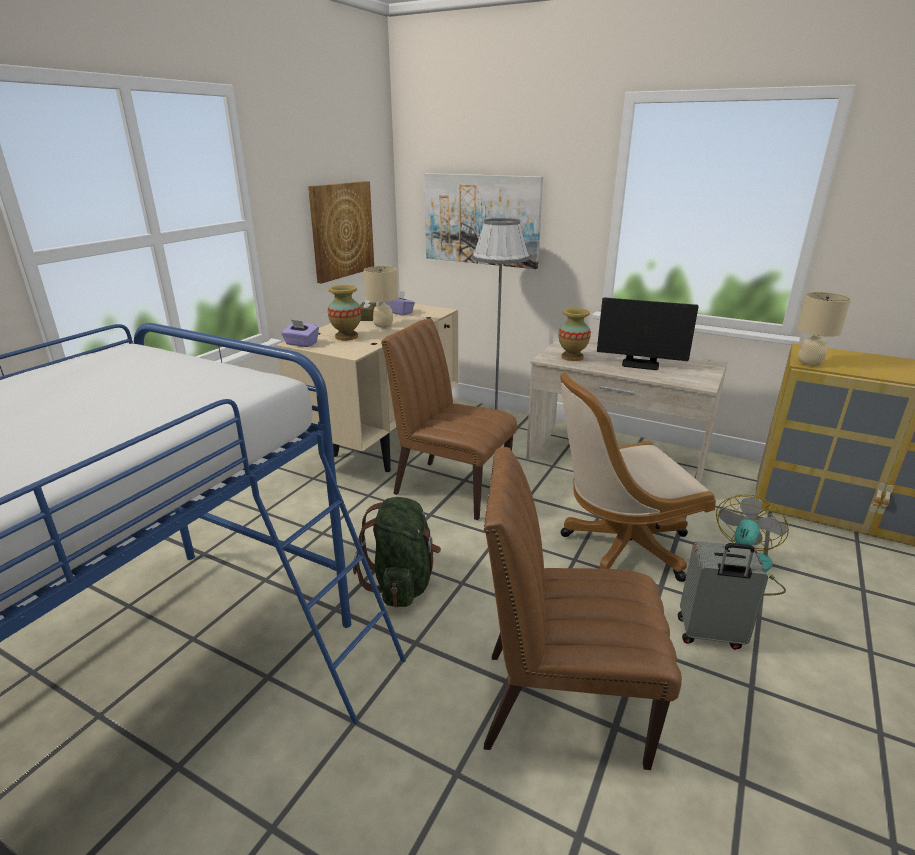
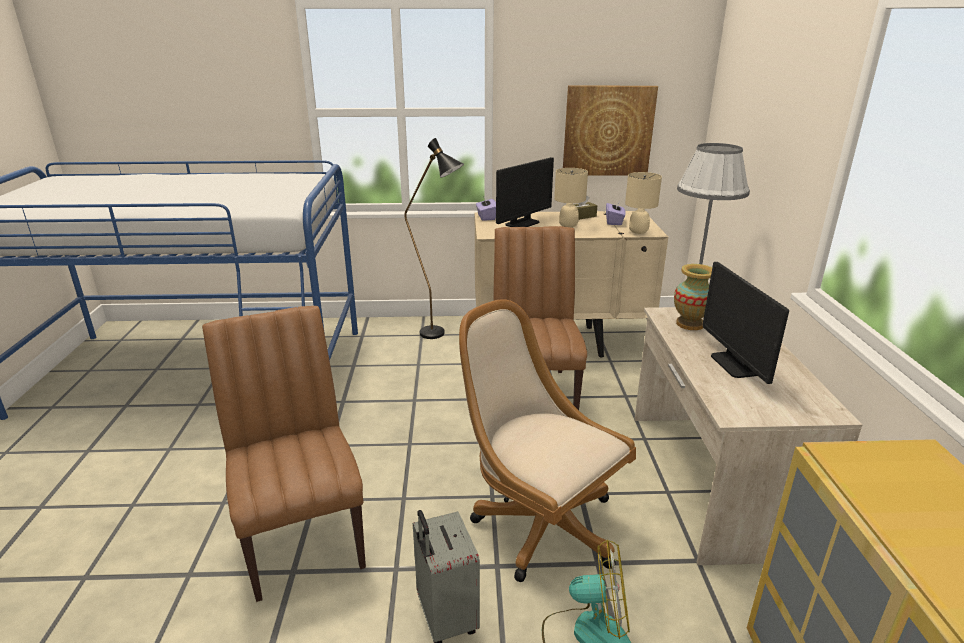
camera: 60 degrees right, 0 degrees up
(282, 501) = (440, 335): none -> black floor lamp
(346, 337) = (522, 223): vase -> monitor
(402, 583) = (388, 417): green backpack -> none
(481, 220) = (750, 145): picture -> none
(810, 363) = (844, 459): beige table lamp -> beige table lamp (638, 232)

